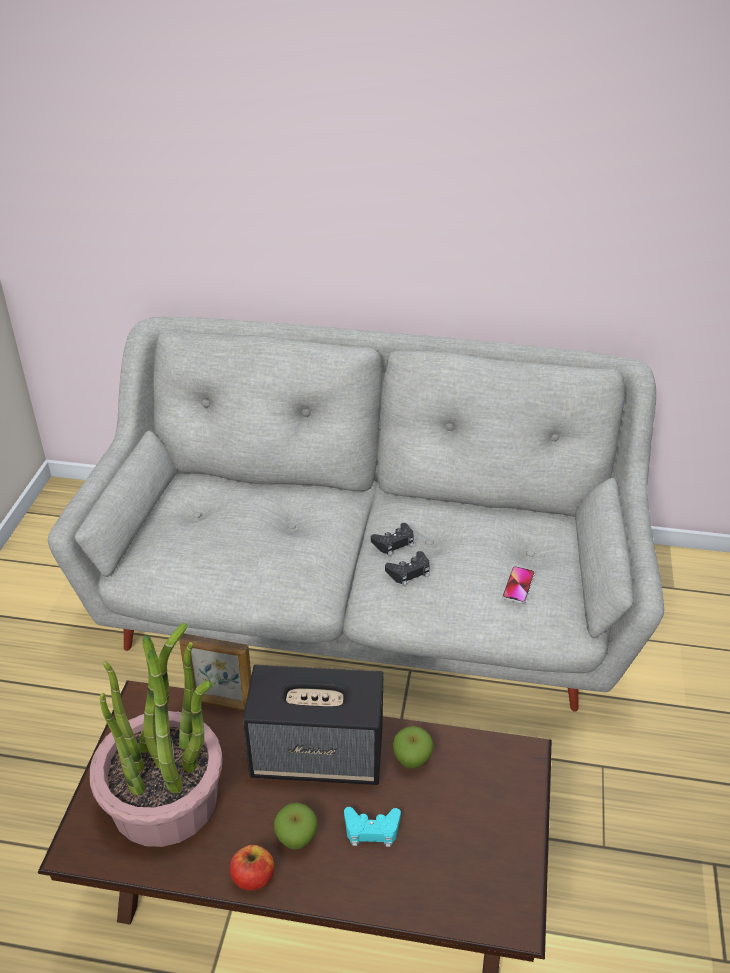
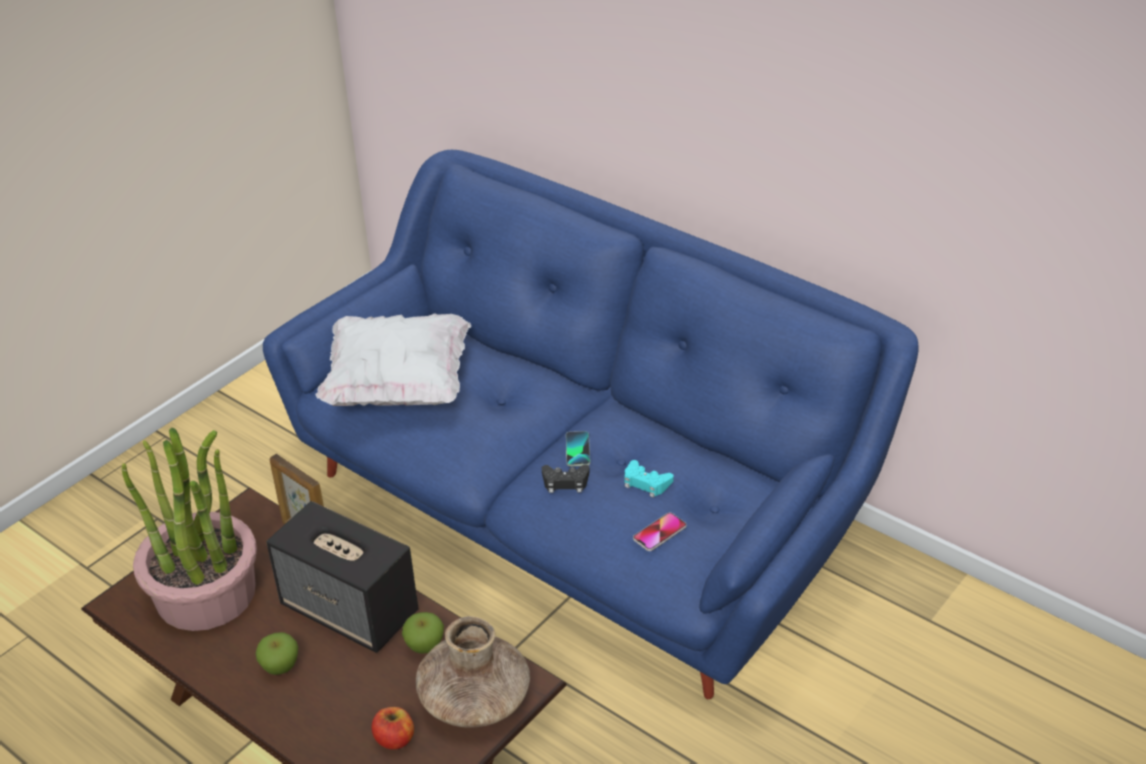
camera: 30 degrees right, 0 degrees up
(199, 541) = (398, 386): none -> white pillow
(253, 877) = (225, 681): apple -> apple (395, 739)
(365, 603) = (578, 513): grey sofa -> blue sofa
(371, 830) = (344, 687): turquoise game controller -> turquoise game controller (646, 483)
(394, 543) = (577, 450): black game controller -> phone
(493, 788) = (475, 699): none -> brown vase

